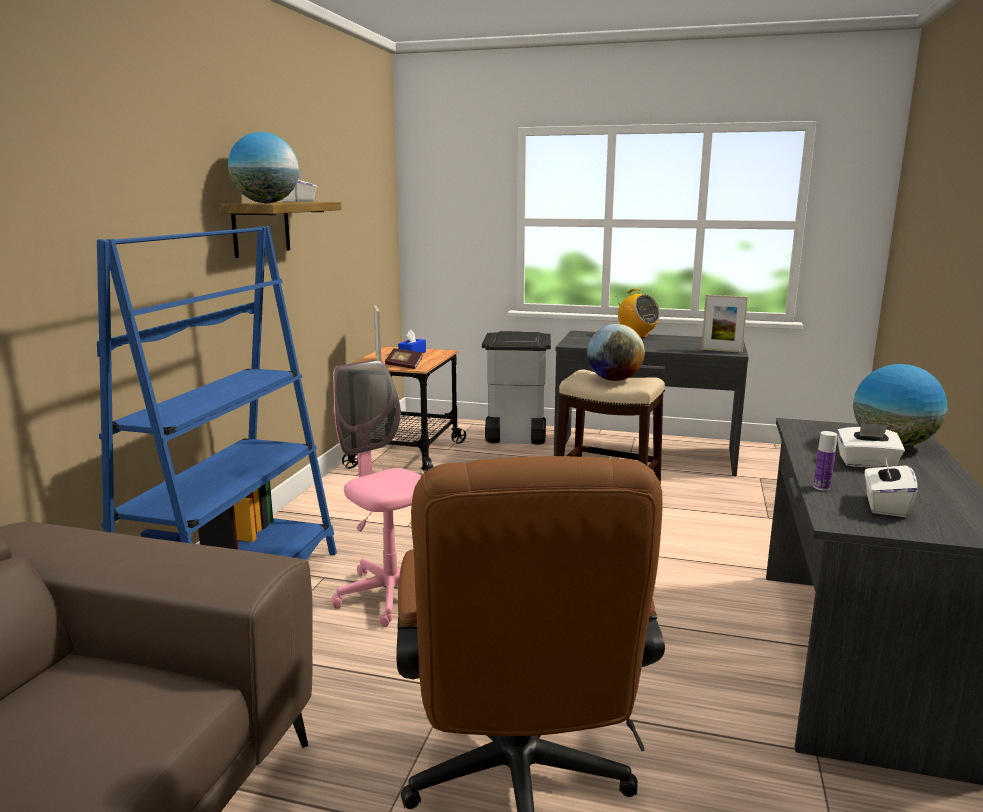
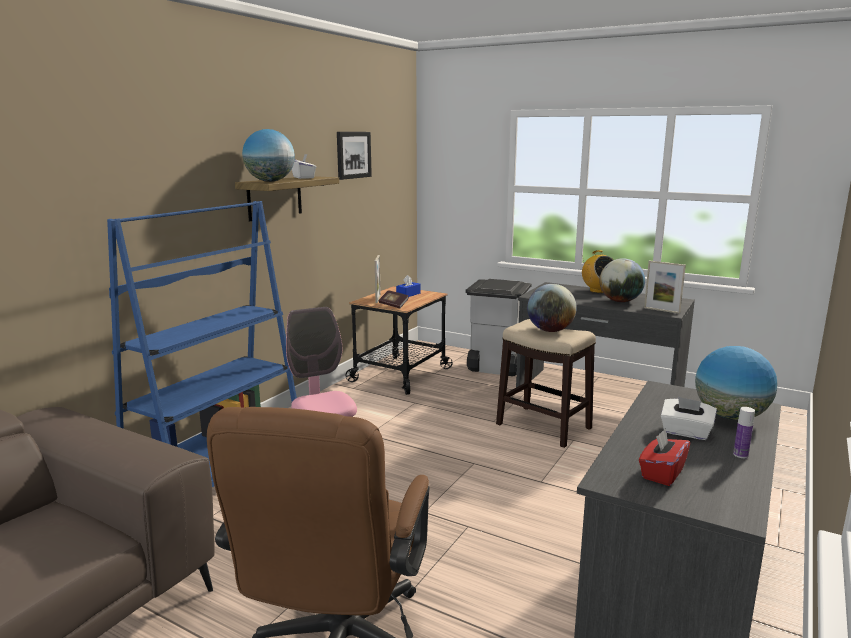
camera: 15 degrees right, 0 degrees up
(338, 178) = (353, 155): none -> picture
(670, 344) = (620, 301): none -> globe
(821, 487) = (622, 449): bottle -> bottle (740, 455)
(885, 506) = (662, 473): white tissue box -> red tissue box

